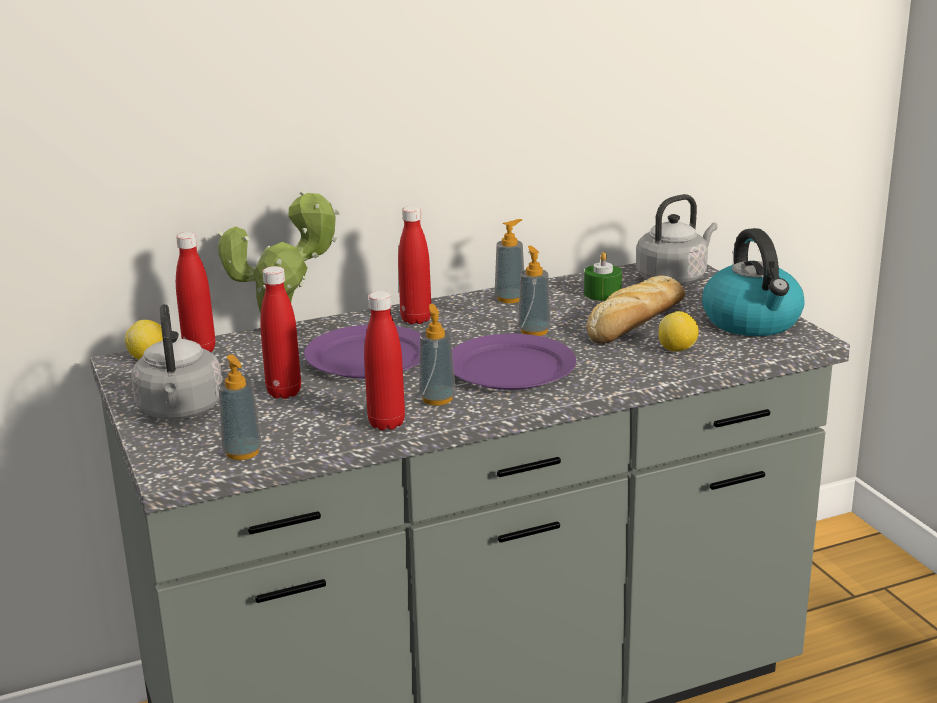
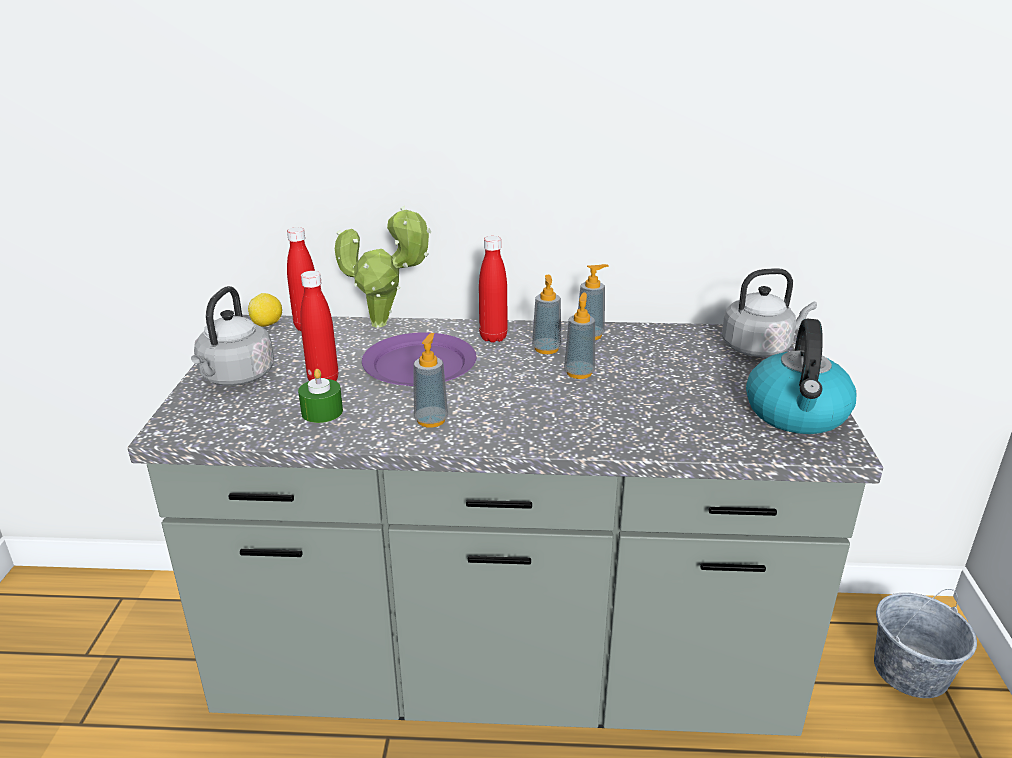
camera: 25 degrees right, 5 degrees up
(242, 452) = (234, 429): soap dispenser -> soap dispenser (546, 349)
(386, 423) = (366, 433): red bottle -> none
(511, 368) = (522, 406): purple plate -> none
(602, 293) = (676, 349): green candle -> green candle (322, 412)
(635, 322) = (680, 386): bread -> none
(677, 350) = (692, 426): lemon -> none
(851, 583) = (911, 671): none -> grey bucket

